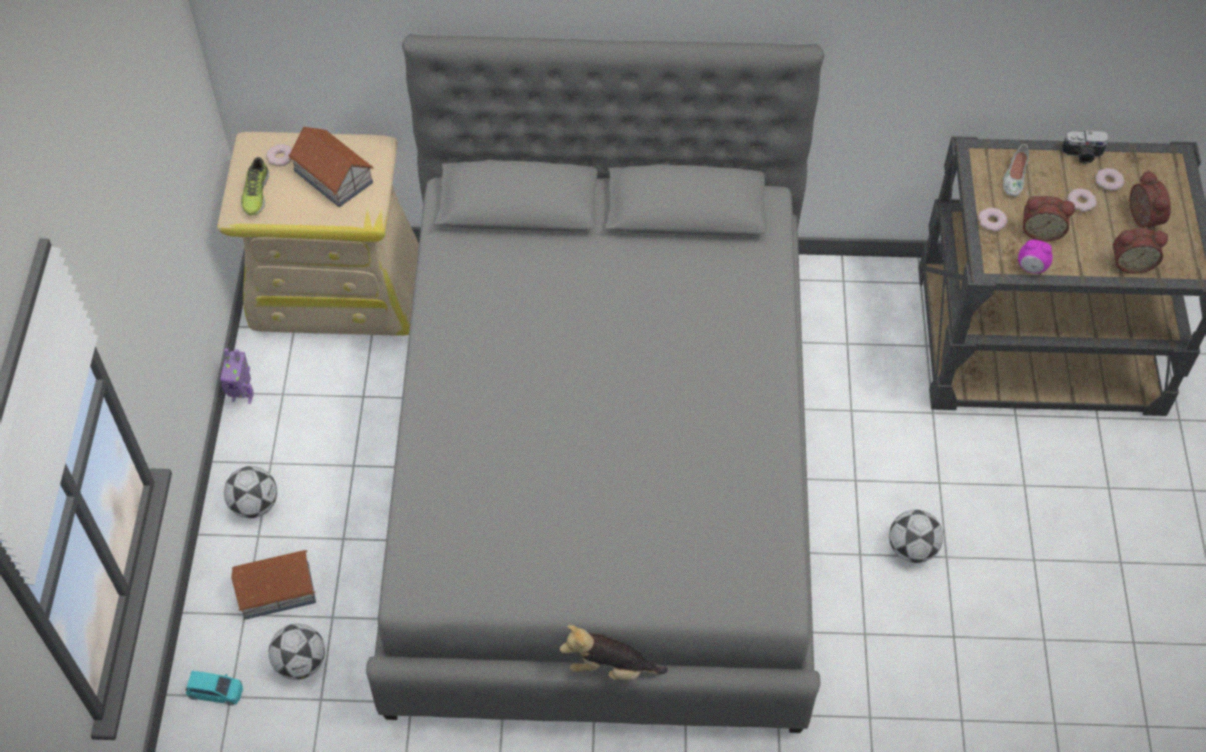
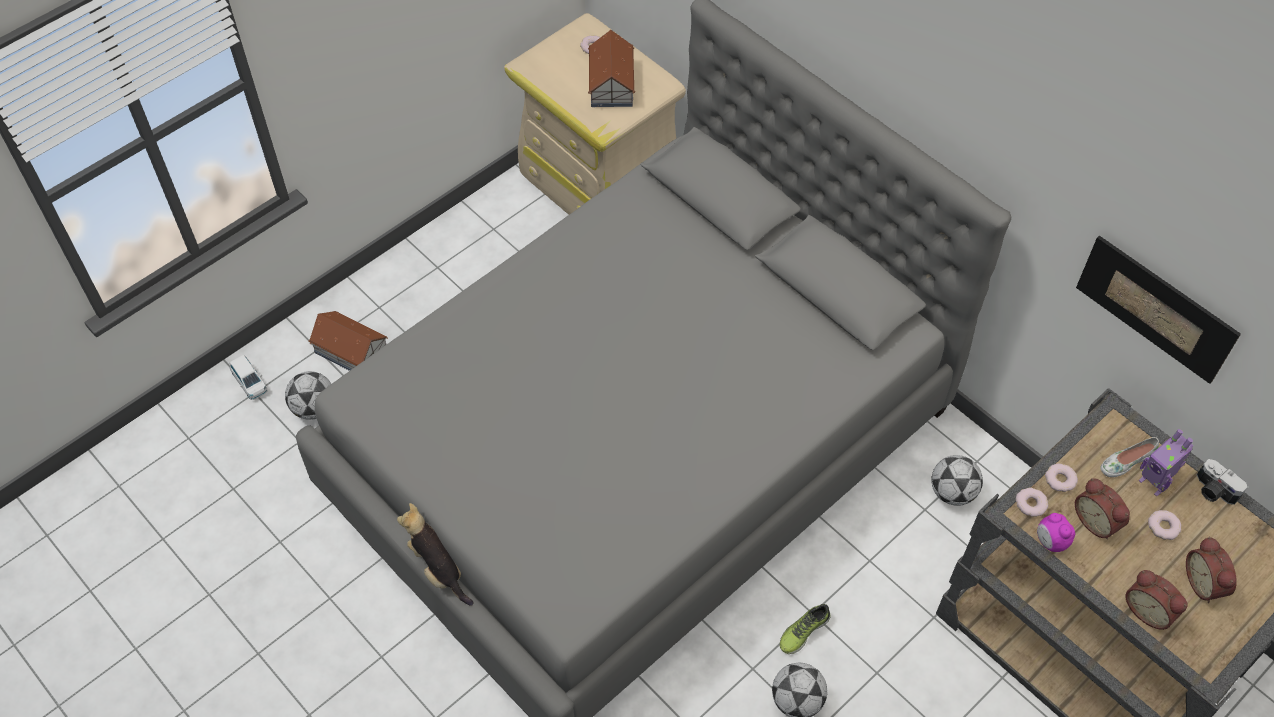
camera: 45 degrees right, 0 degrees up
(216, 692) = (250, 382): turquoise toy car -> white toy car
(243, 396) = (469, 211): toy robot -> toy robot (1153, 483)
(254, 505) = (399, 286): football -> football (952, 492)
(255, 193) = (550, 60): shoe -> shoe (803, 631)
(973, 44) = (1155, 308): none -> picture
(1108, 182) = (1211, 530): donut -> donut (1030, 504)
(1141, 218) = (1205, 583): alarm clock -> alarm clock turned 135 degrees clockwise

